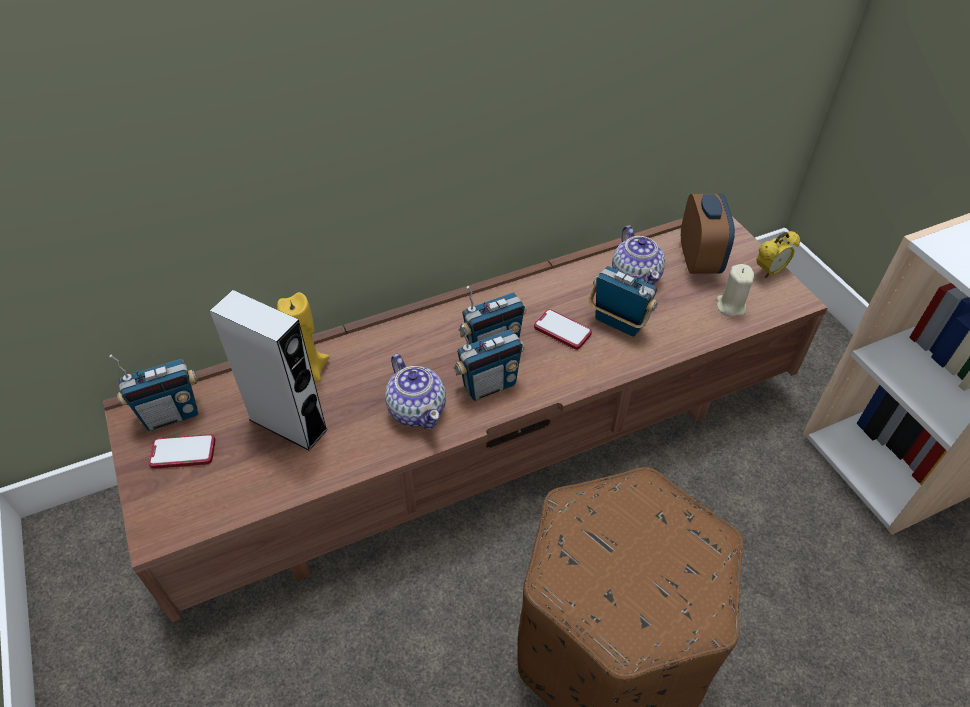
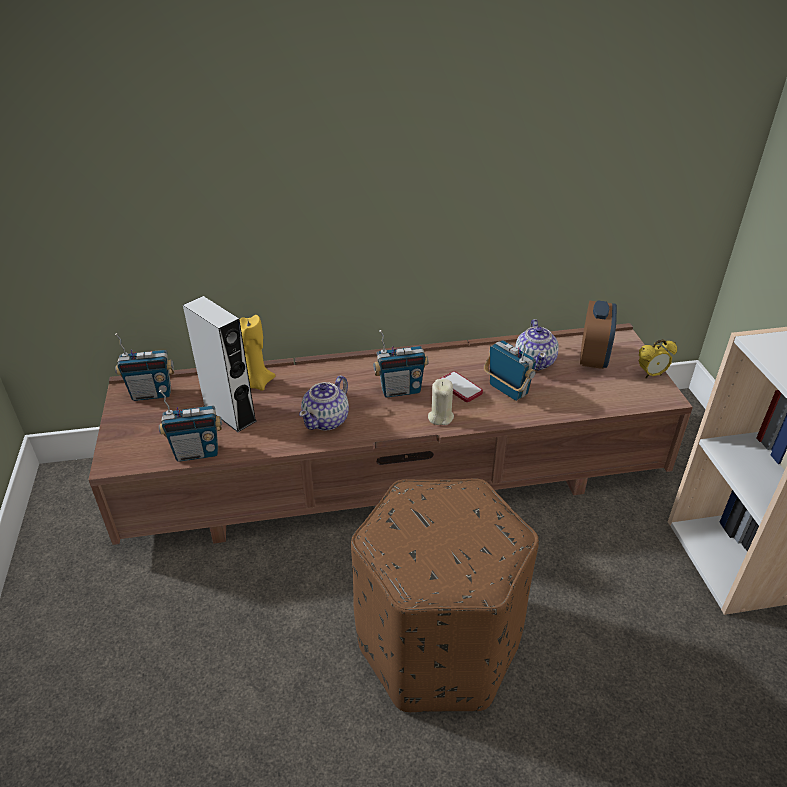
camera: 15 degrees right, 10 degrees down
(183, 452) = (150, 418): phone -> none
(417, 409) = (327, 420): teapot -> teapot turned 45 degrees clockwise
(489, 385) = (387, 414): radio -> radio (197, 452)
(730, 306) = (606, 393): beige candle -> beige candle (440, 417)

